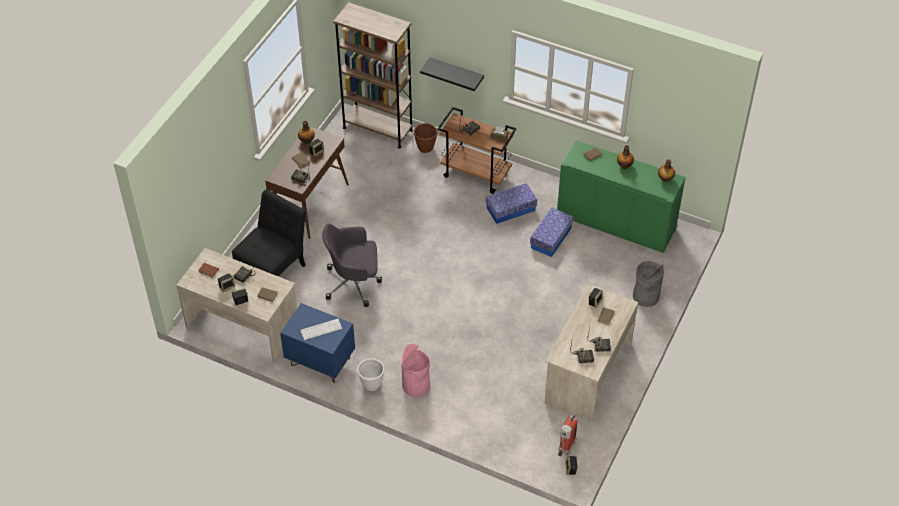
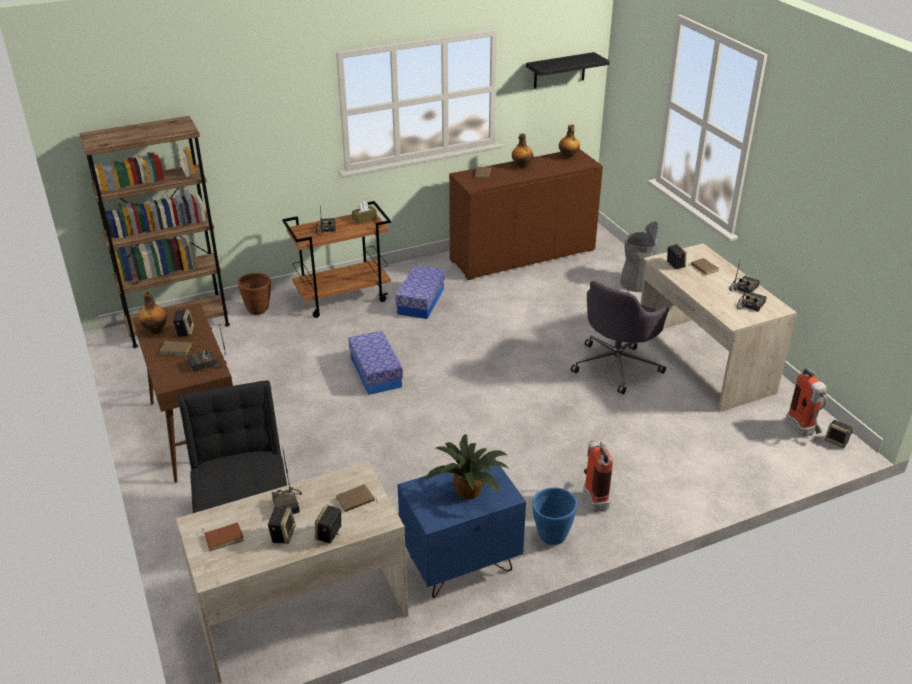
camera: 50 degrees left, 15 degrees down
(321, 329) = (469, 489): keyboard -> potted plant
(354, 283) = (369, 462): grey office chair -> grey office chair (617, 365)
(371, 385) = (552, 536): white planter -> blue planter
(416, 385) = (593, 496): pink trash can -> fire extinguisher
(456, 73) = (267, 172): black shelf -> black shelf (559, 70)
(551, 238) = (492, 297): storage box -> storage box (375, 372)
(616, 222) = (522, 255): green cabinet -> brown cabinet

